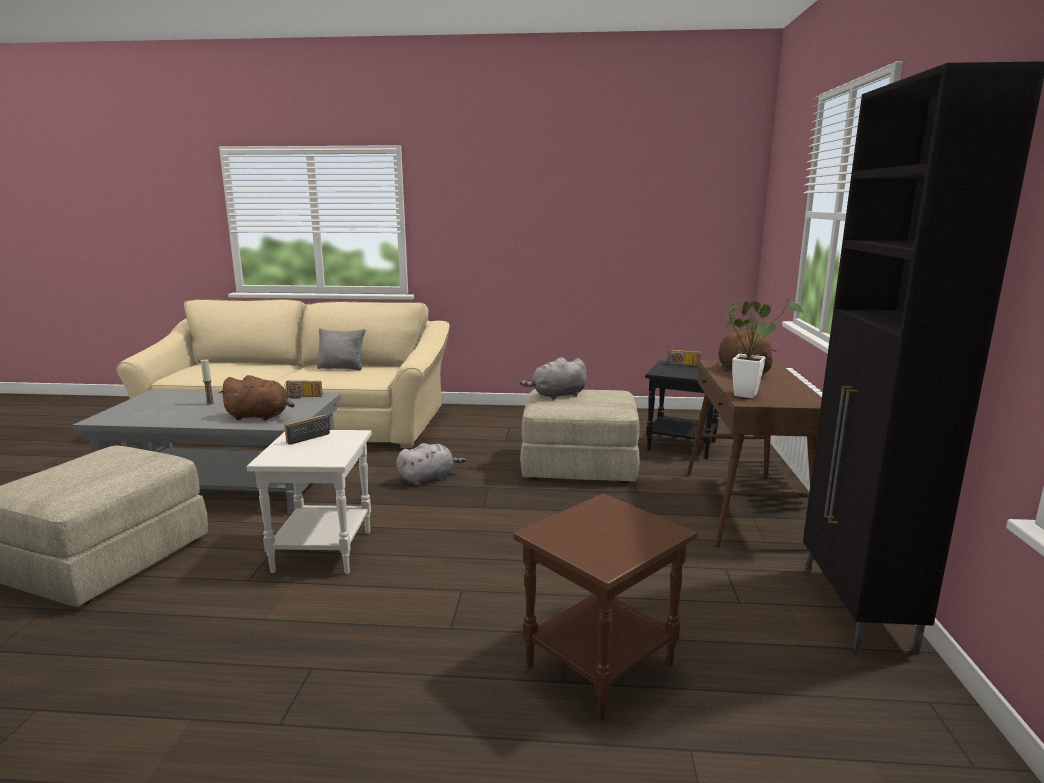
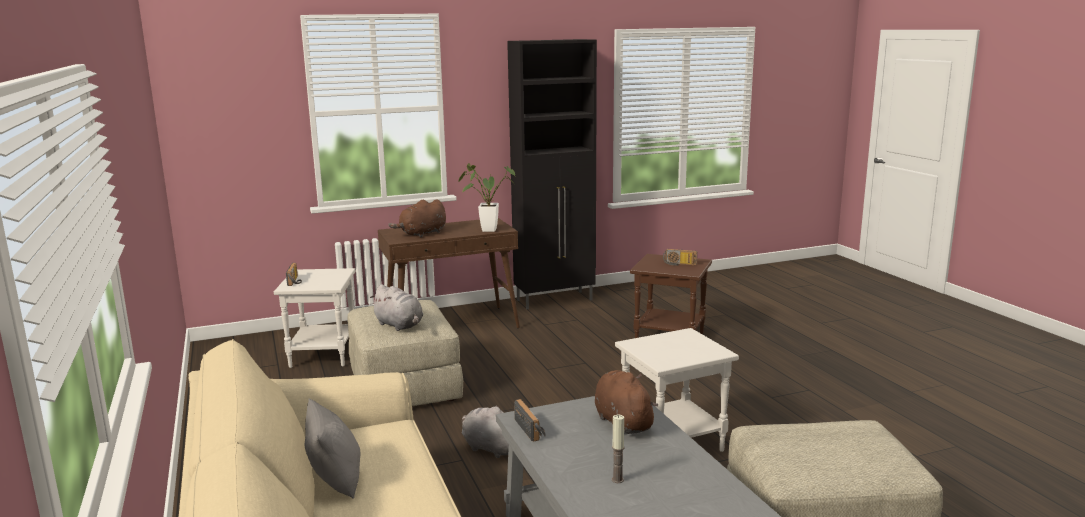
camera: 115 degrees left, 0 degrees up
(307, 437) = (662, 356): radio -> radio (679, 264)
(682, 446) = (322, 355): black side table -> white side table

